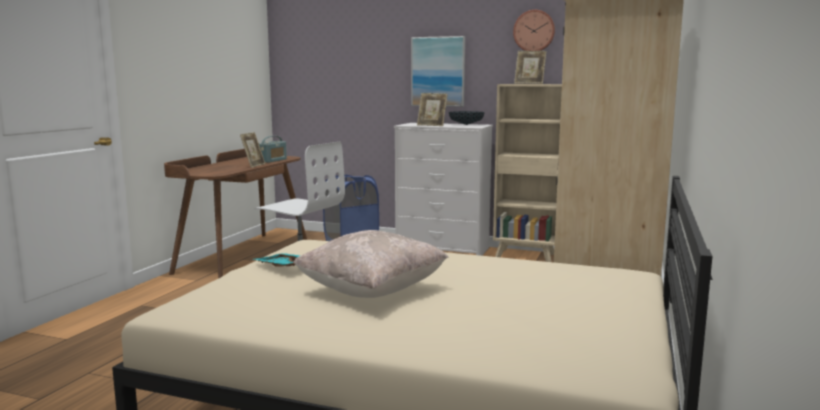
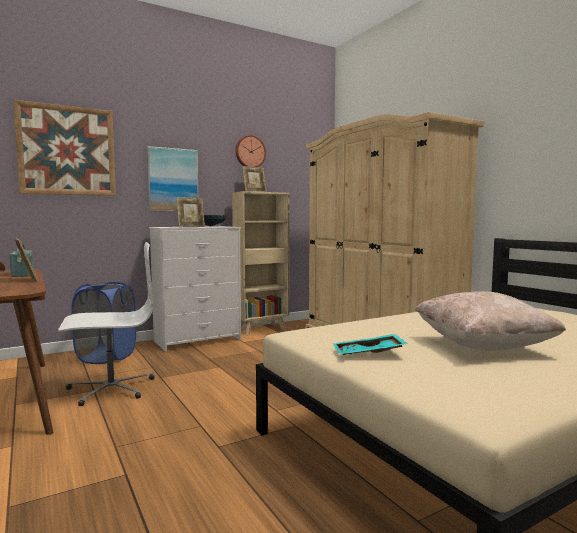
camera: 50 degrees left, 5 degrees down
(344, 48) = (67, 150): none -> picture

